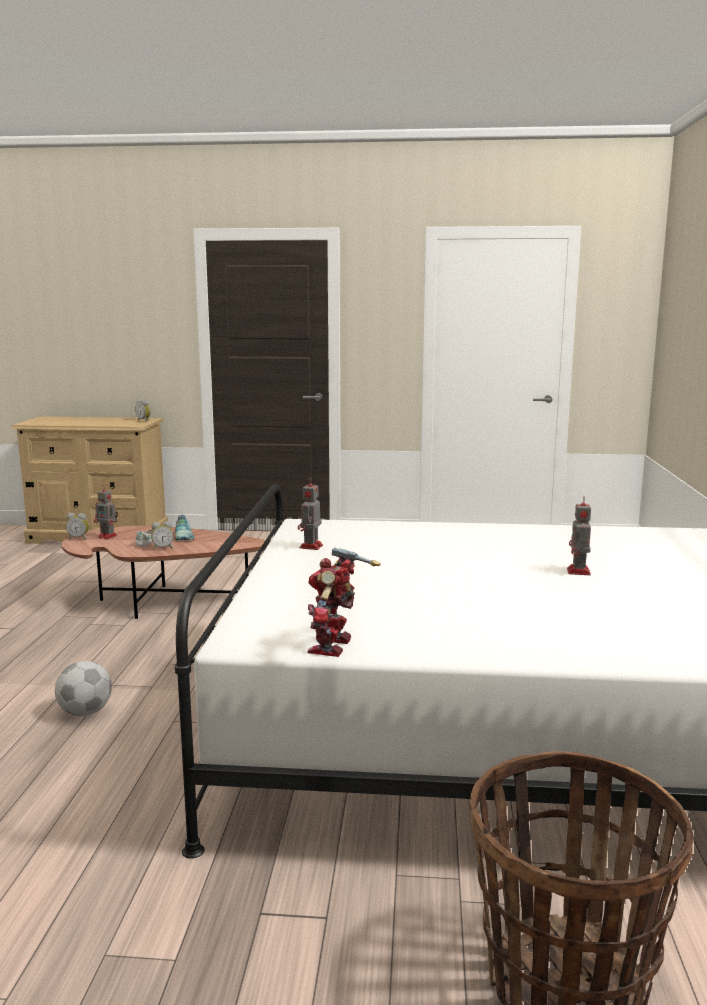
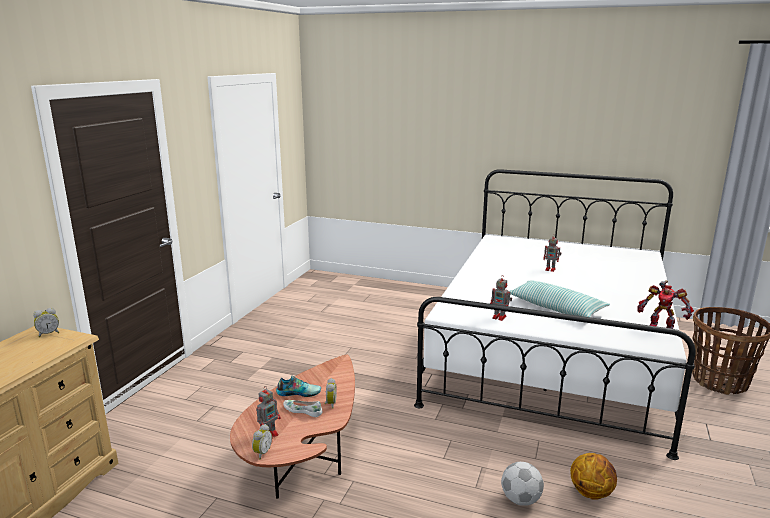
camera: 75 degrees left, 5 degrees up
(95, 763) = (591, 492): none -> basketball
(374, 575) = (556, 308): none -> pillow

